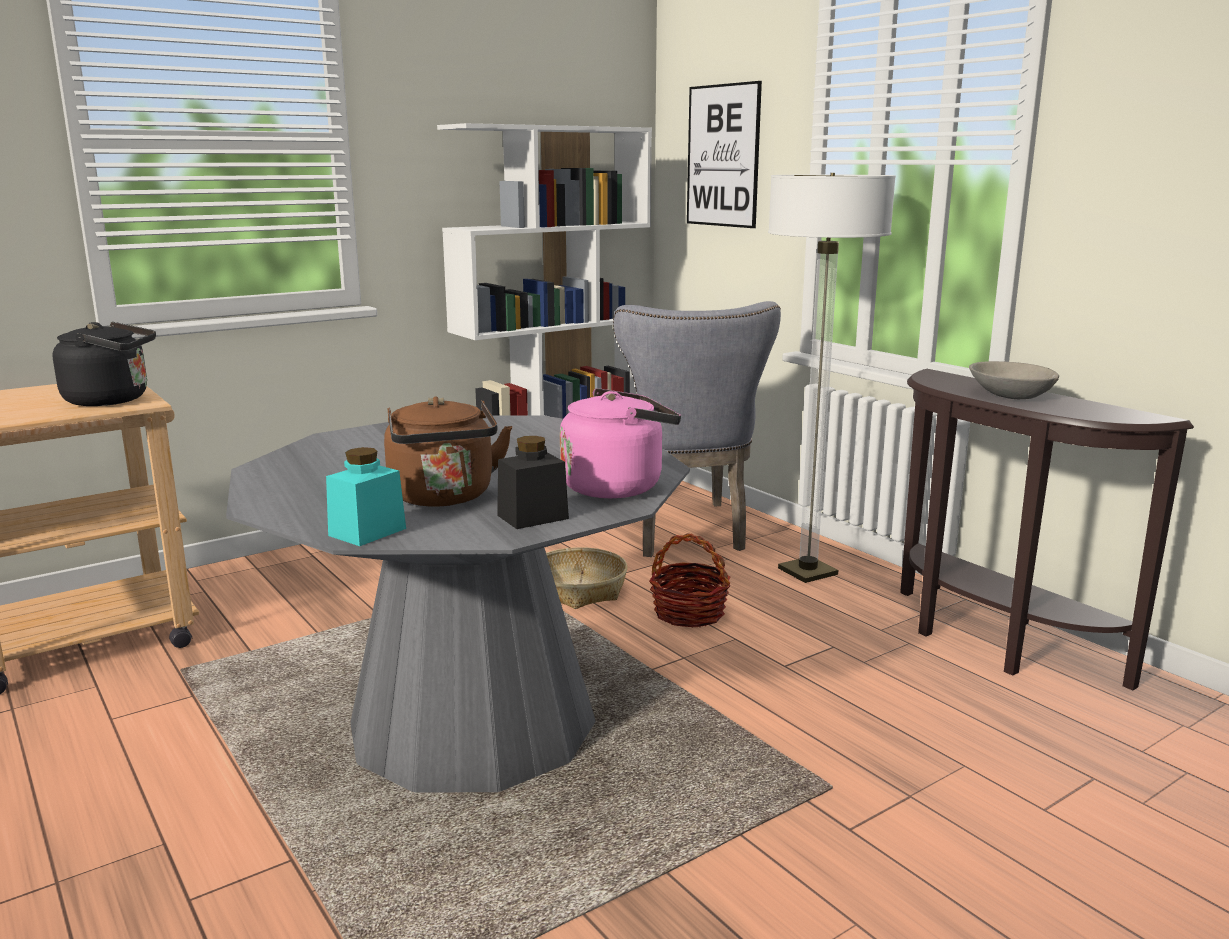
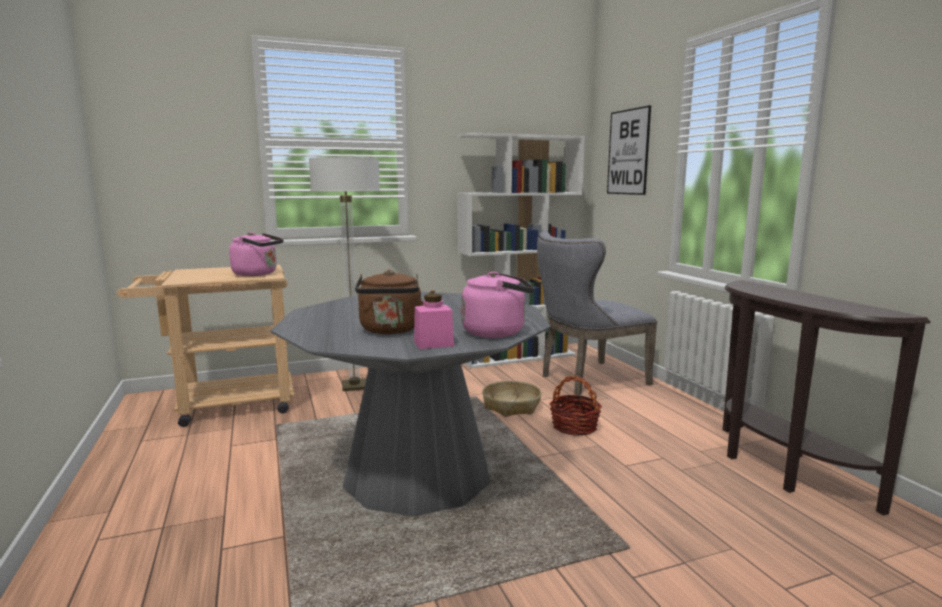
camera: 15 degrees right, 5 degrees down
(113, 400) = (258, 274): black kettle -> pink kettle
(367, 532) = (334, 343): turquoise jar -> none
(532, 517) = (433, 343): black jar -> pink jar
(681, 533) = (587, 380): grey chair -> grey chair turned 60 degrees clockwise
(807, 572) = (662, 410): floor lamp -> floor lamp (354, 386)
(1010, 394) = (793, 296): grey bowl -> none

